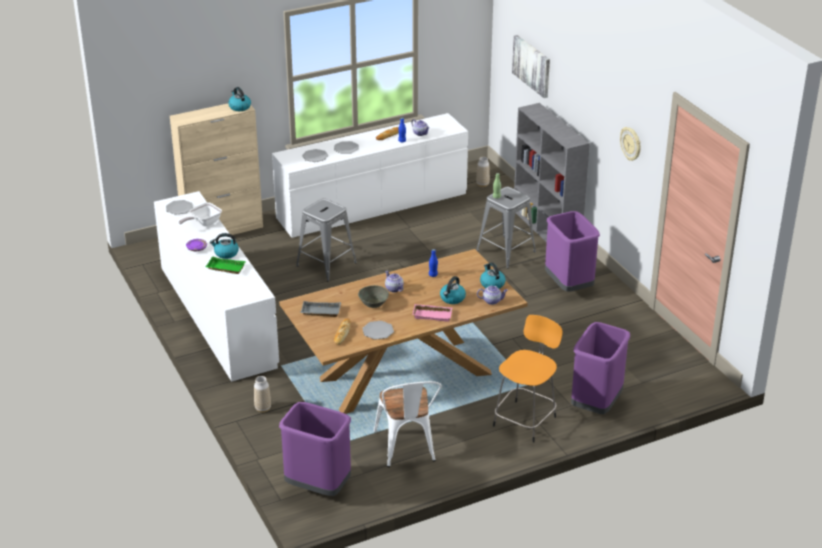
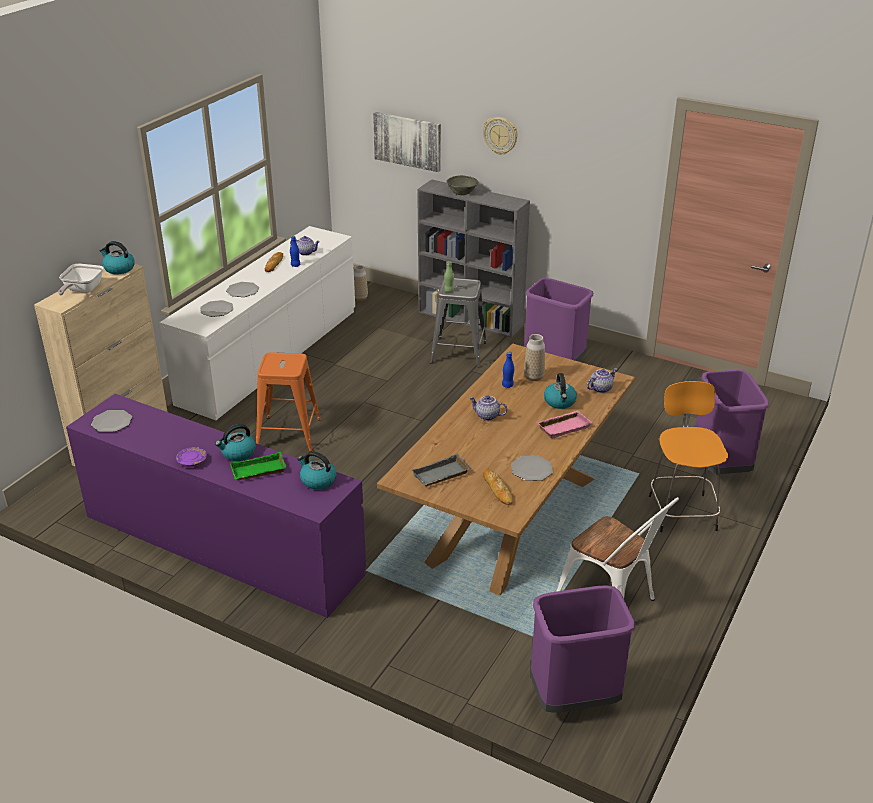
camera: 35 degrees left, 0 degrees up
(203, 223) = (165, 428): frying pan -> frying pan (82, 290)
(217, 315) = (221, 544): white dresser -> purple dresser
(263, 409) = (402, 633): vase -> vase (533, 377)
(326, 264) = (289, 434): grey stool -> orange stool
(374, 304) = (487, 441): grey bowl -> grey bowl (462, 192)
(492, 284) = (577, 371): kettle -> kettle (317, 480)
(631, 144) = (601, 181): wall clock -> wall clock (500, 135)

